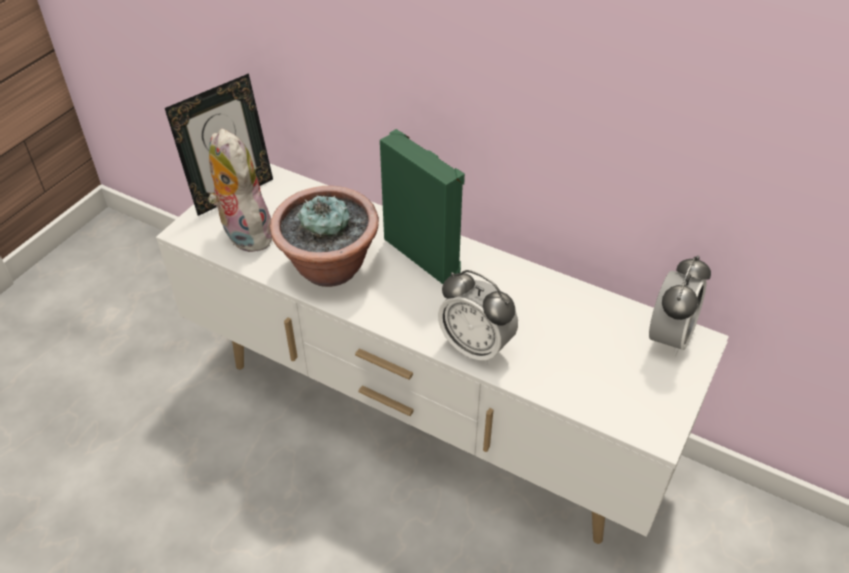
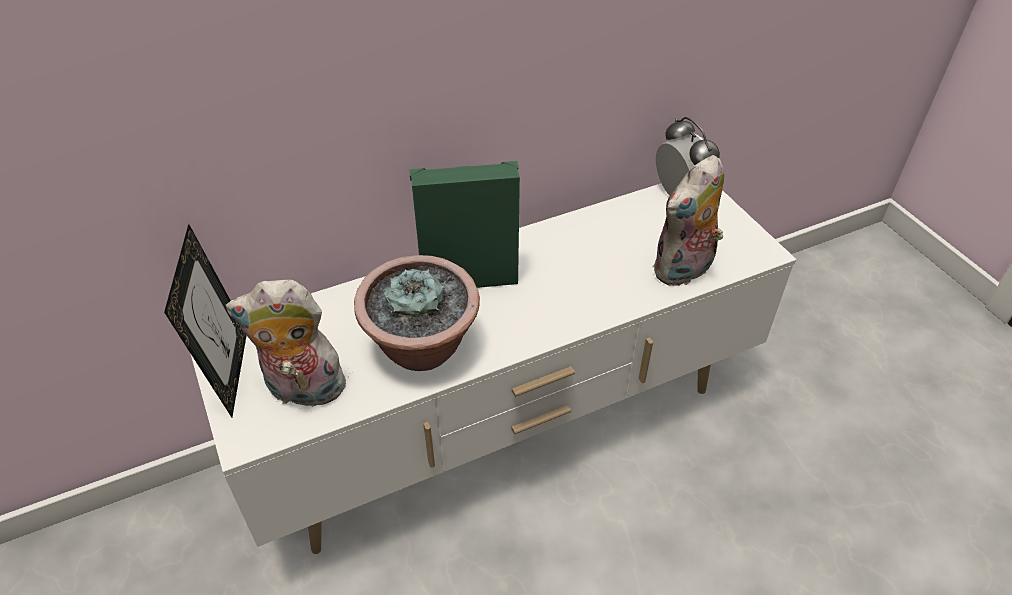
camera: 55 degrees left, 0 degrees up
(476, 347) = (605, 301): alarm clock -> none
(566, 383) = (683, 271): none -> plush toy

